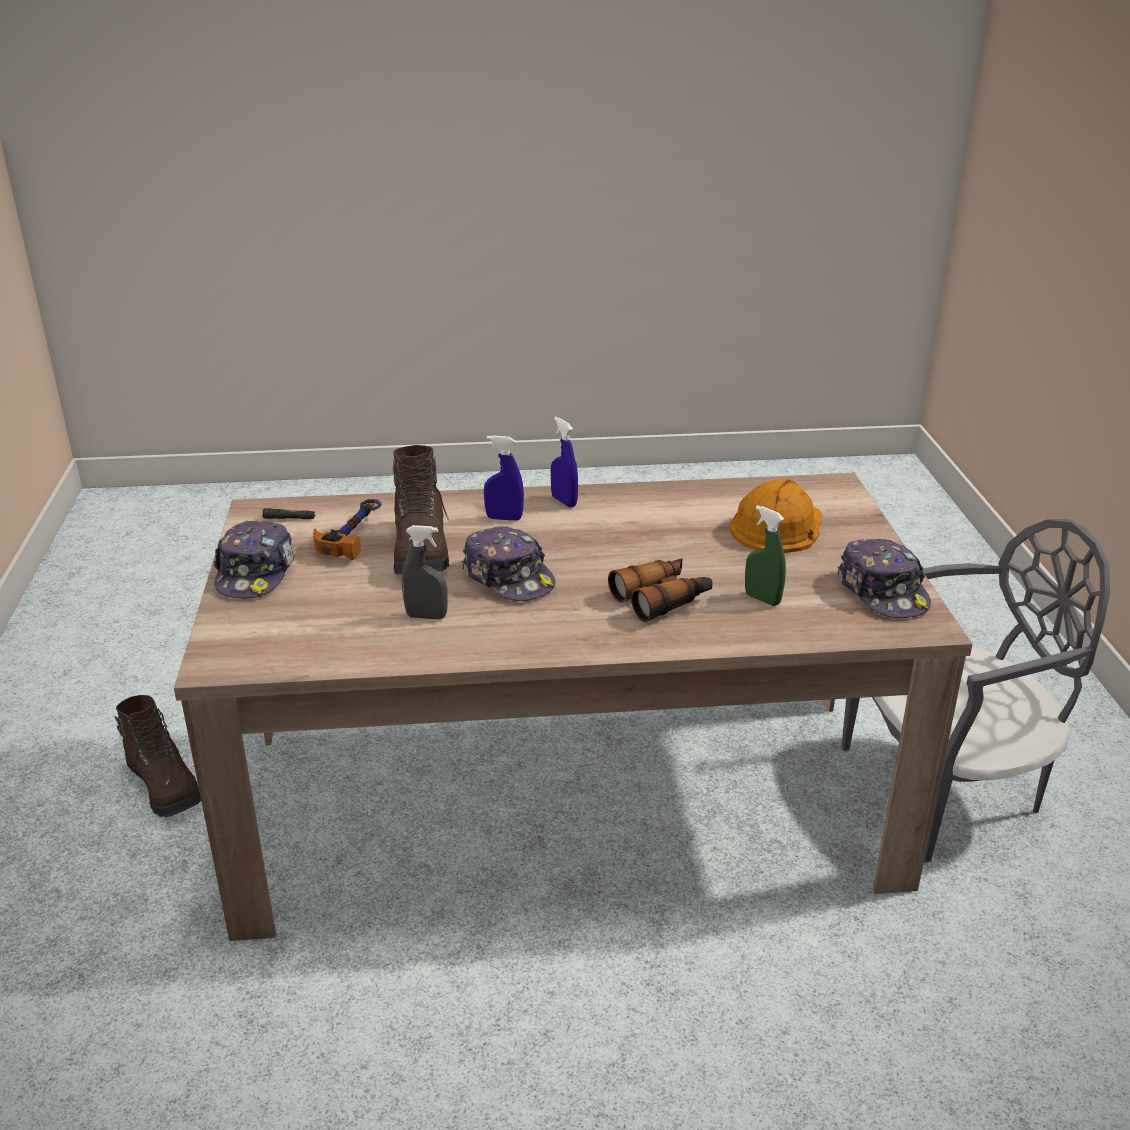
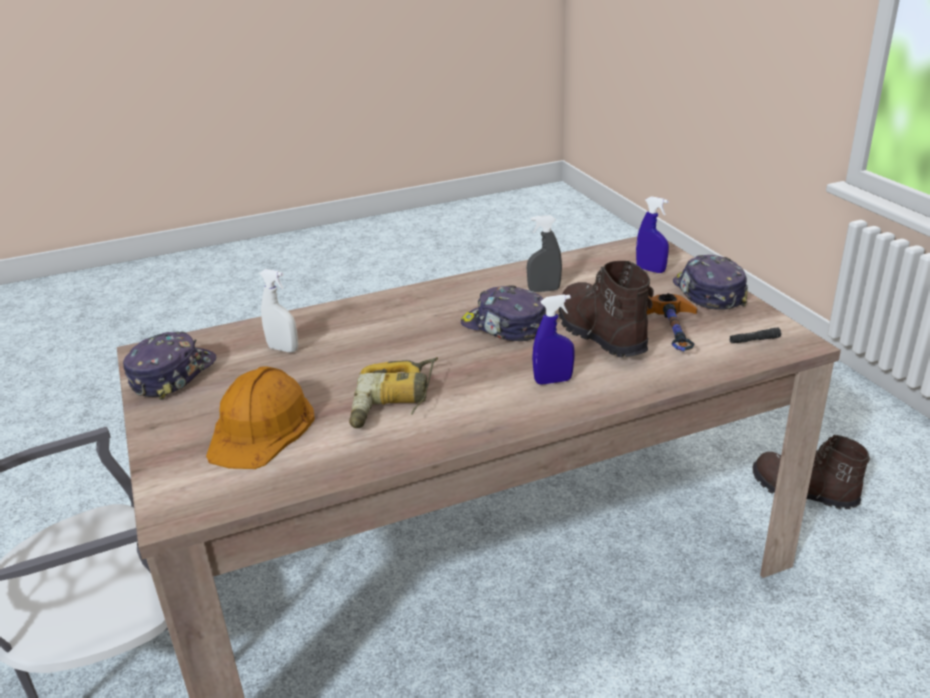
camera: 165 degrees right, 0 degrees up
(564, 501) = (505, 414): blue spray bottle -> blue spray bottle (650, 270)
(654, 526) = (394, 402): none -> power drill
(662, 599) = (368, 334): binoculars -> none
(762, 599) = (283, 349): green spray bottle -> white spray bottle
(883, 592) = (172, 375): cap -> cap turned 60 degrees clockwise

